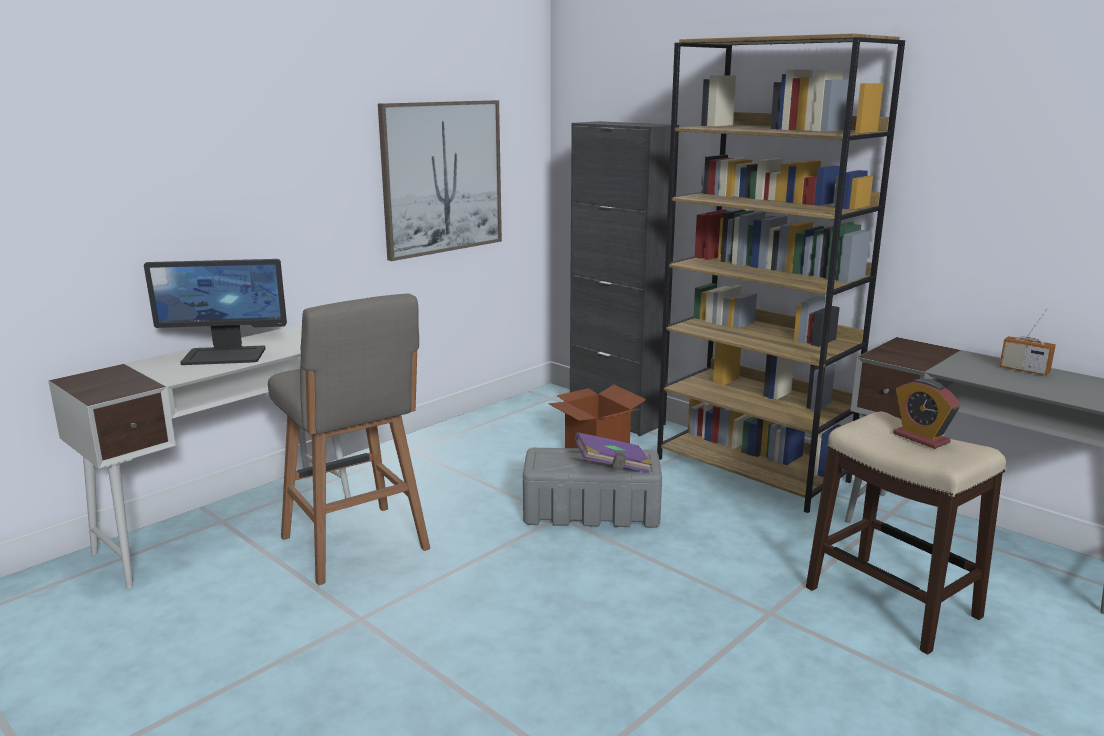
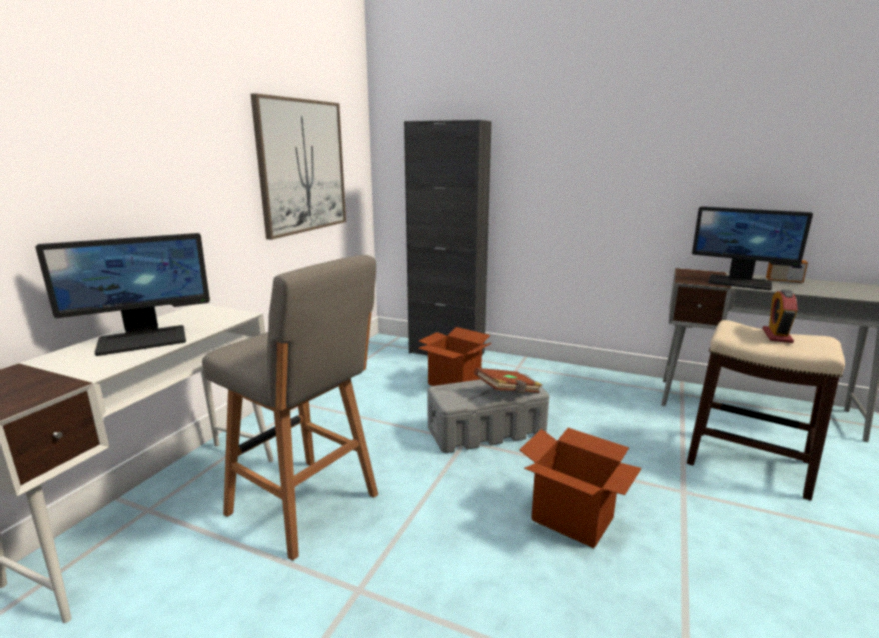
camera: 20 degrees left, 0 degrees up
(612, 466) = (508, 392): purple book -> brown book
(612, 610) = (573, 519): none -> cardboard box
(752, 470) = (570, 377): brown bookcase -> none
(921, 438) = (777, 336): alarm clock -> alarm clock turned 75 degrees clockwise
(951, 365) = (740, 282): none -> monitor

